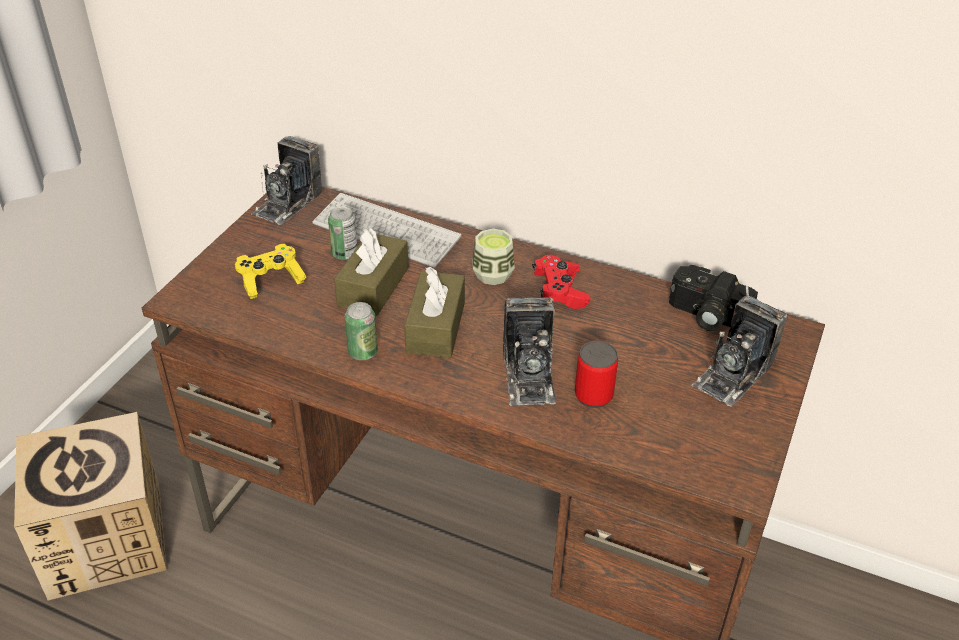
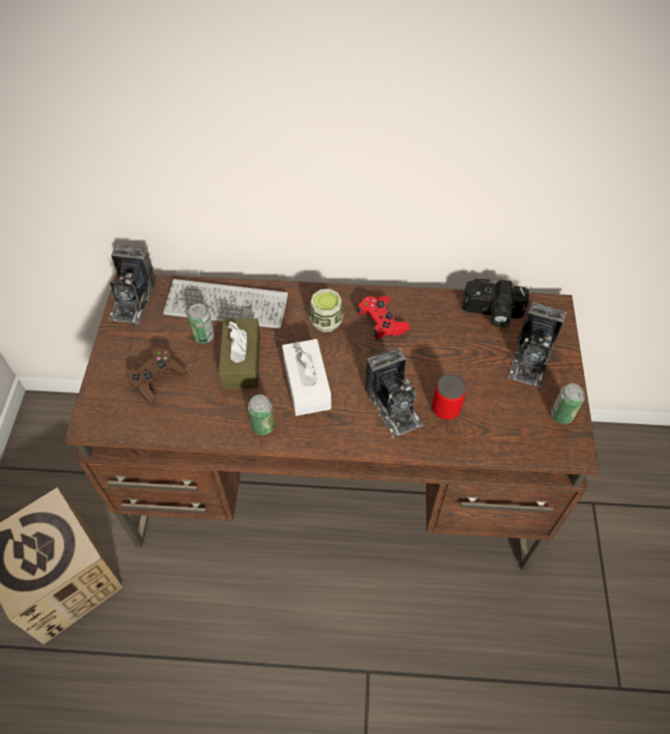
camera: 20 degrees left, 15 degrees up
(270, 280) = (157, 380): yellow game controller -> brown game controller
(436, 327) = (306, 385): brown tissue box -> white tissue box
(745, 443) = (562, 415): none -> can

